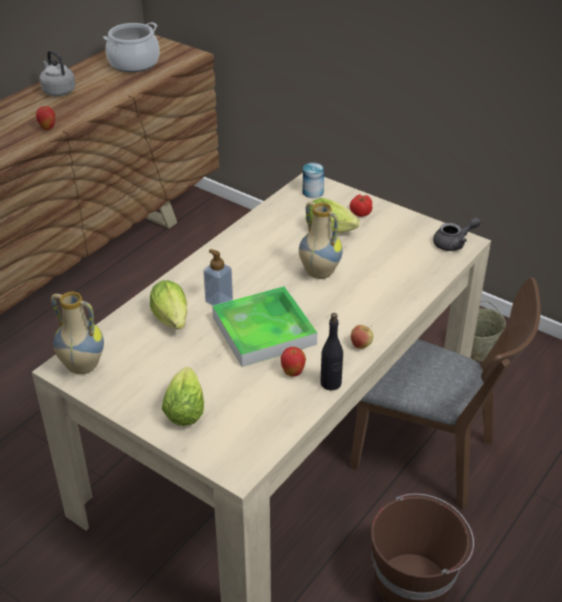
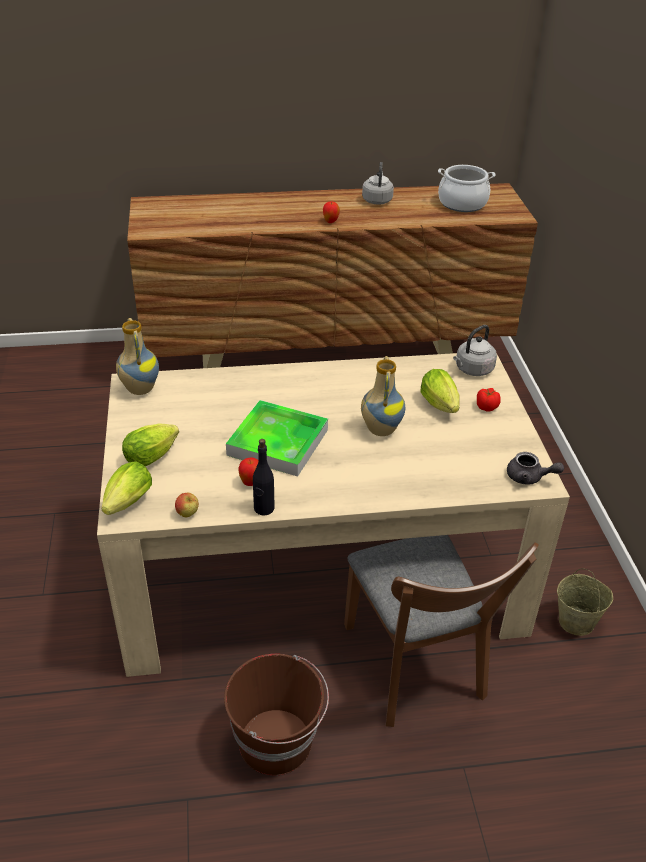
camera: 45 degrees right, 0 degrees up
(172, 321) = (232, 397): lettuce -> lettuce (126, 505)
(219, 301) = (281, 403): soap dispenser -> none
(313, 192) = (472, 370): can -> grey kettle
(361, 345) = (327, 499): apple -> apple (187, 514)

